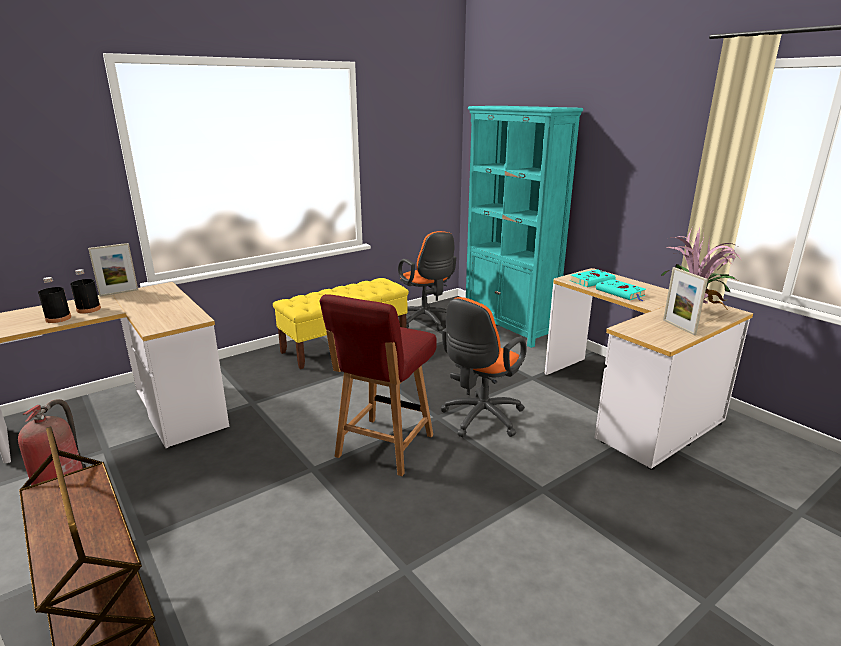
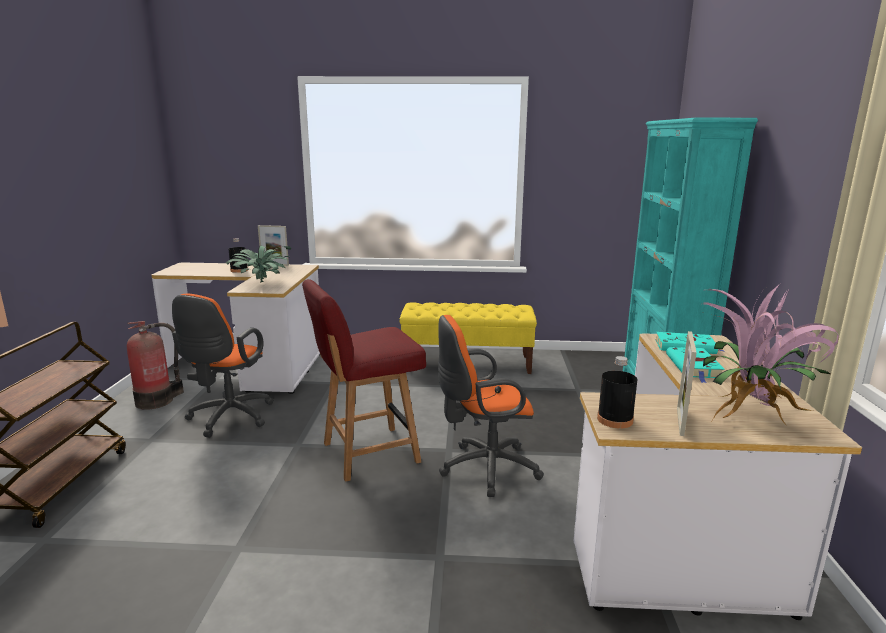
camera: 40 degrees right, 5 degrees down
(58, 318) = (215, 272): black bottle -> black bottle (615, 420)
(160, 316) = (262, 283): none -> potted plant
(426, 322) = (573, 366): orange office chair -> orange office chair (228, 419)

